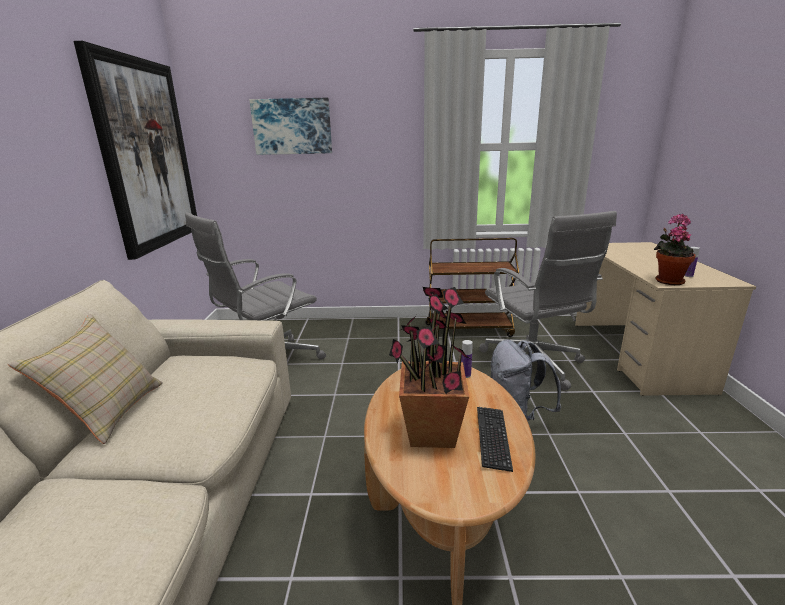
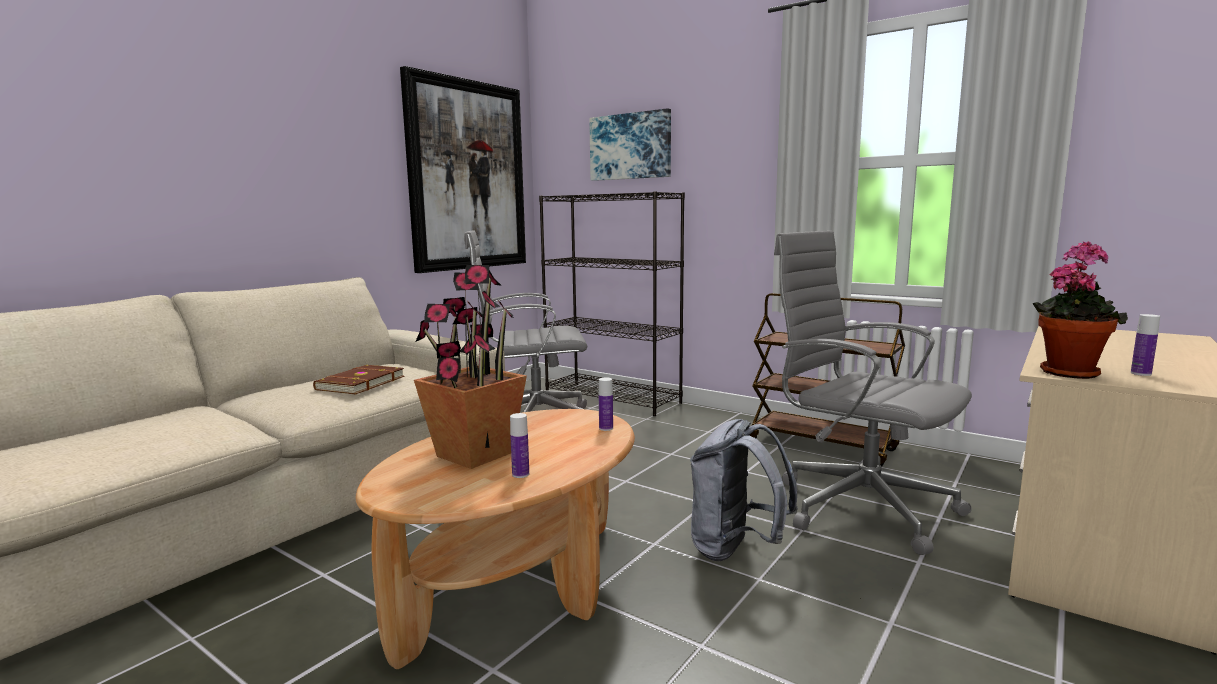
camera: 35 degrees right, 10 degrees down
(109, 411) = (292, 380): beige pillow -> none
(200, 393) = (359, 383): none -> brown book
(303, 326) = (613, 398): none -> black bookcase
(493, 438) = (520, 474): keyboard -> bottle
(532, 365) = (859, 506): grey office chair -> grey office chair turned 120 degrees clockwise

